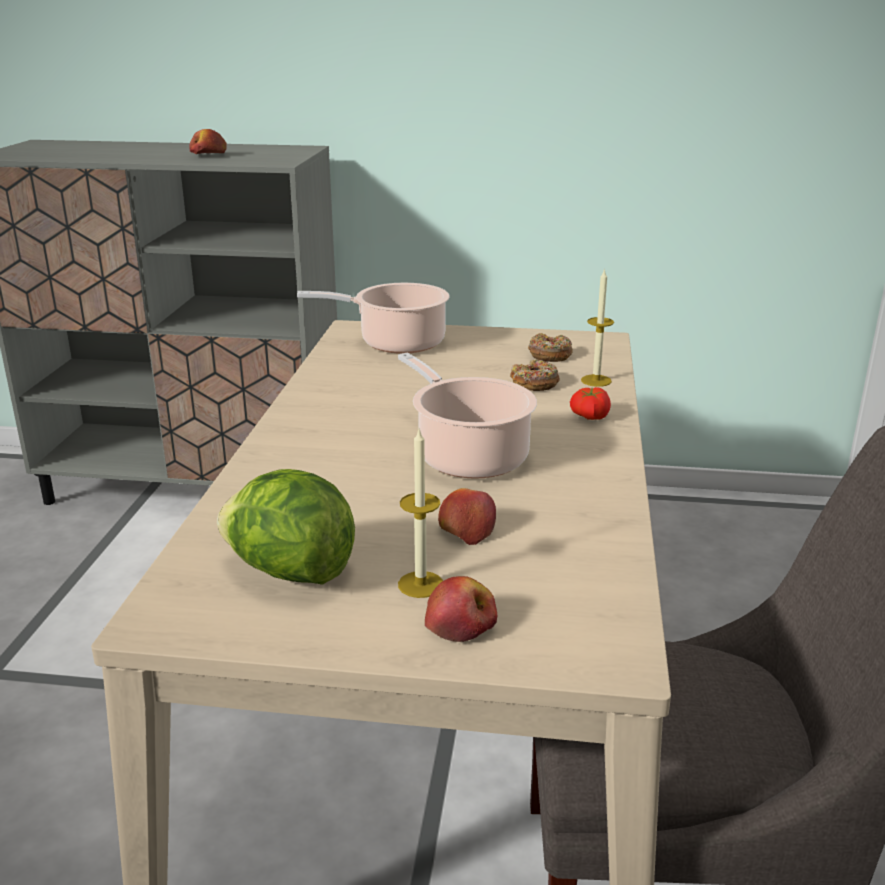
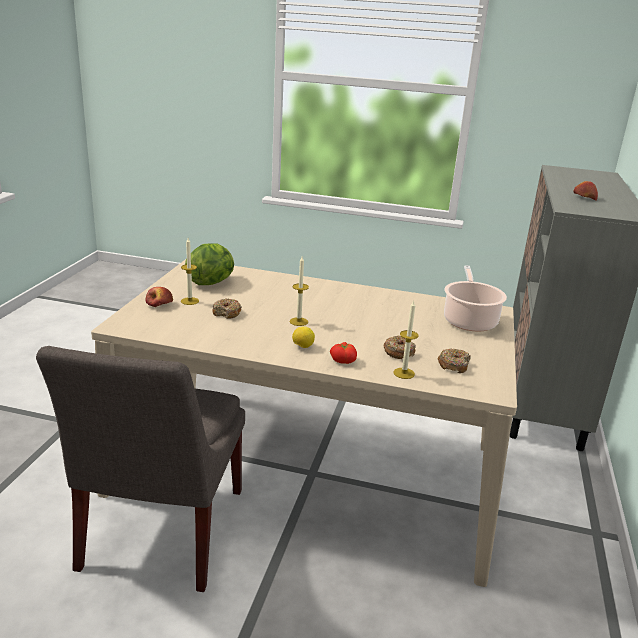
camera: 95 degrees right, 0 degrees up
(466, 528) = (227, 313): apple -> donut
(468, 456) = (298, 321): cooking pot -> candle
(566, 446) = (302, 347): none -> lemon

